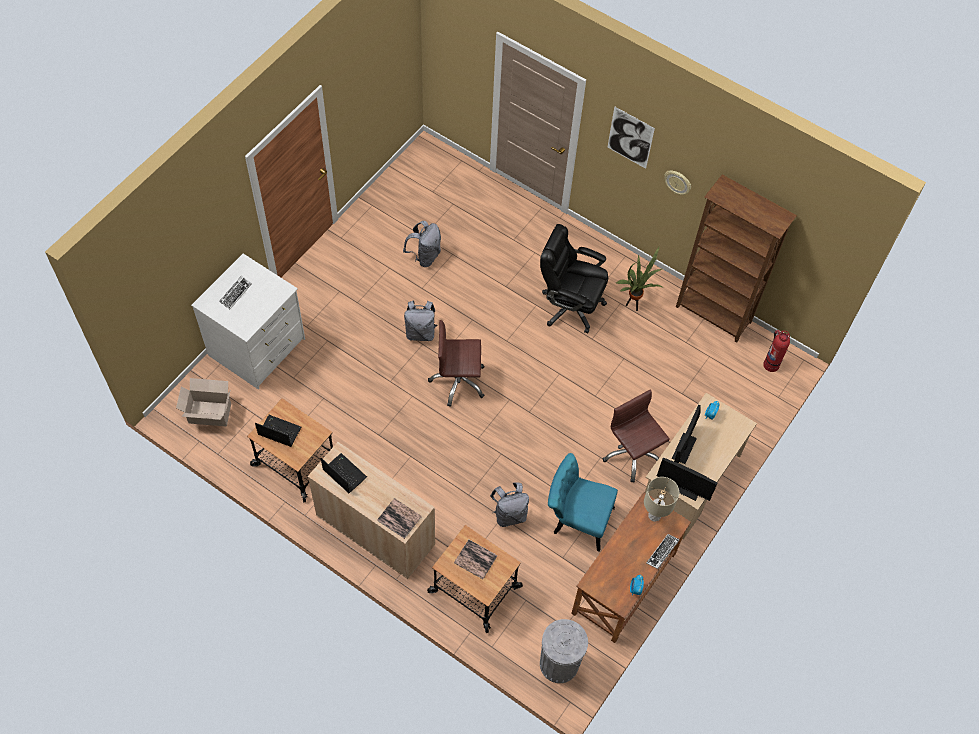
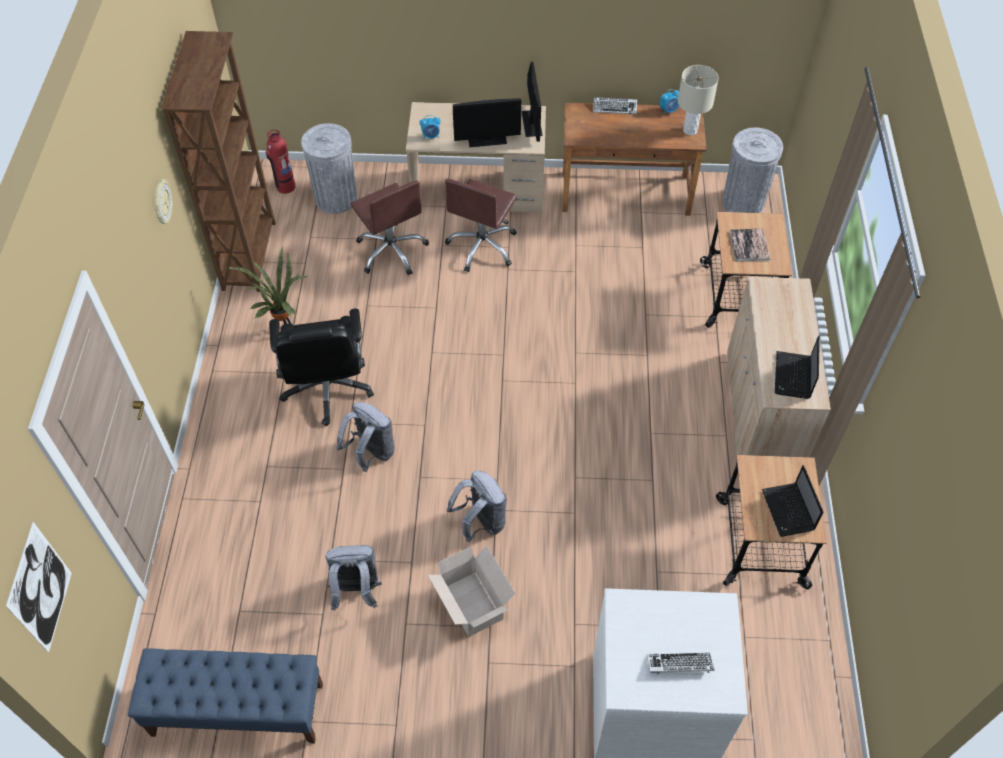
camera: 120 degrees left, 5 degrees down
(208, 413) = (791, 695): cardboard box -> cardboard box (472, 606)
(399, 518) = (790, 298): book -> none
(400, 182) = (237, 710): none -> blue bench
(458, 381) = (518, 442): brown office chair -> brown office chair (392, 251)
(509, 514) = (636, 309): grey backpack -> grey backpack (371, 453)
(577, 518) = (592, 256): turquoise chair -> none
(630, 138) = (130, 244): picture -> picture (40, 588)
(654, 516) = (582, 128): beige table lamp -> beige table lamp (690, 130)
(739, 389) = (336, 198): none -> grey trash can

